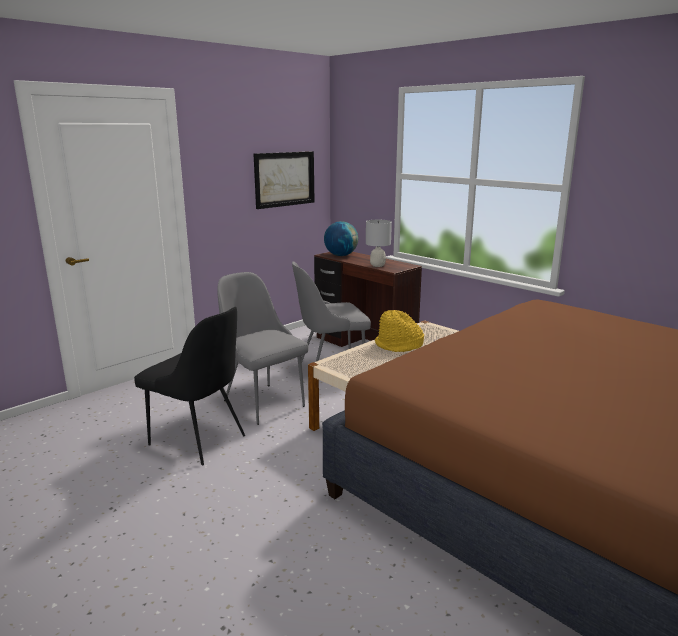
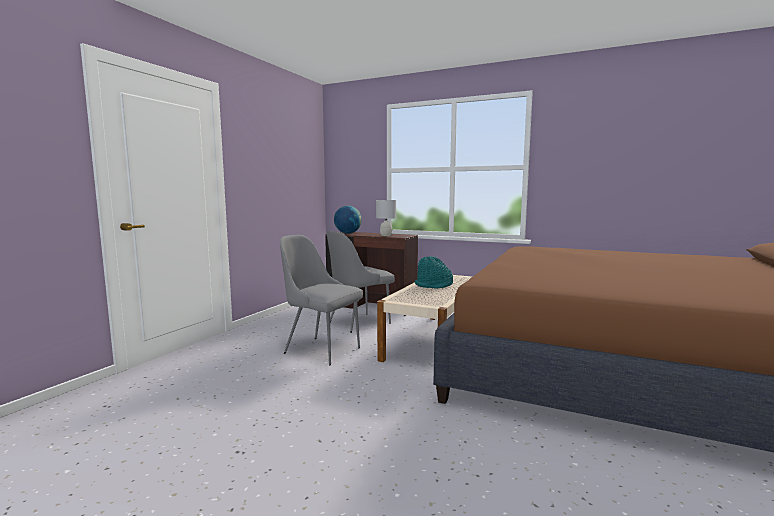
camera: 20 degrees left, 10 degrees down
(198, 440) = (284, 383): black chair -> none
(284, 179) = (295, 174): picture -> none
(399, 346) = (433, 285): yellow hat -> turquoise hat

